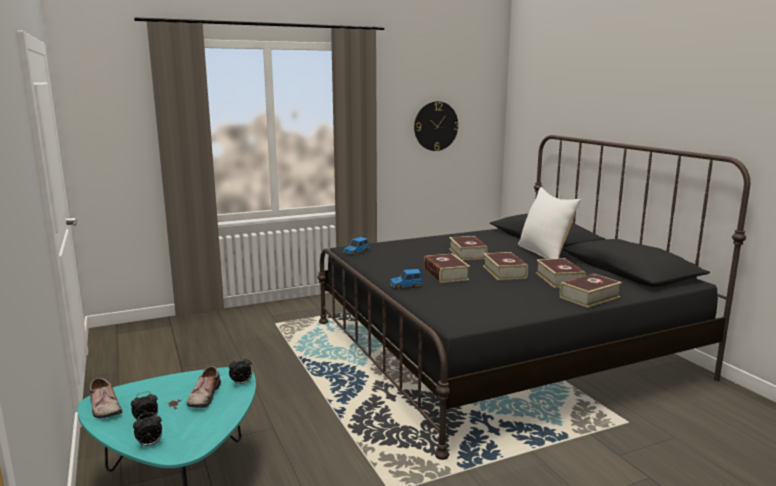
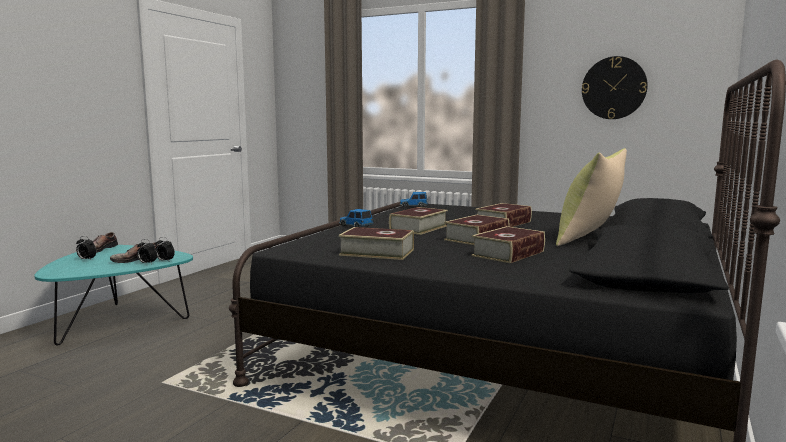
camera: 50 degrees right, 5 degrees down
(149, 444) = (57, 267): alarm clock -> alarm clock (147, 263)
(545, 254) = (589, 239): white pillow -> yellow pillow
(589, 297) = (474, 269): book -> book (377, 252)

